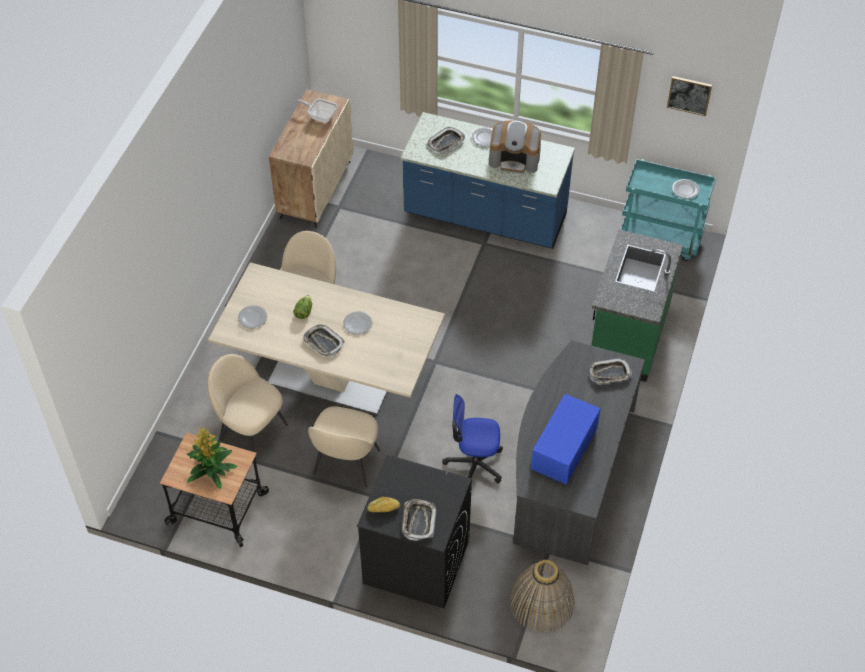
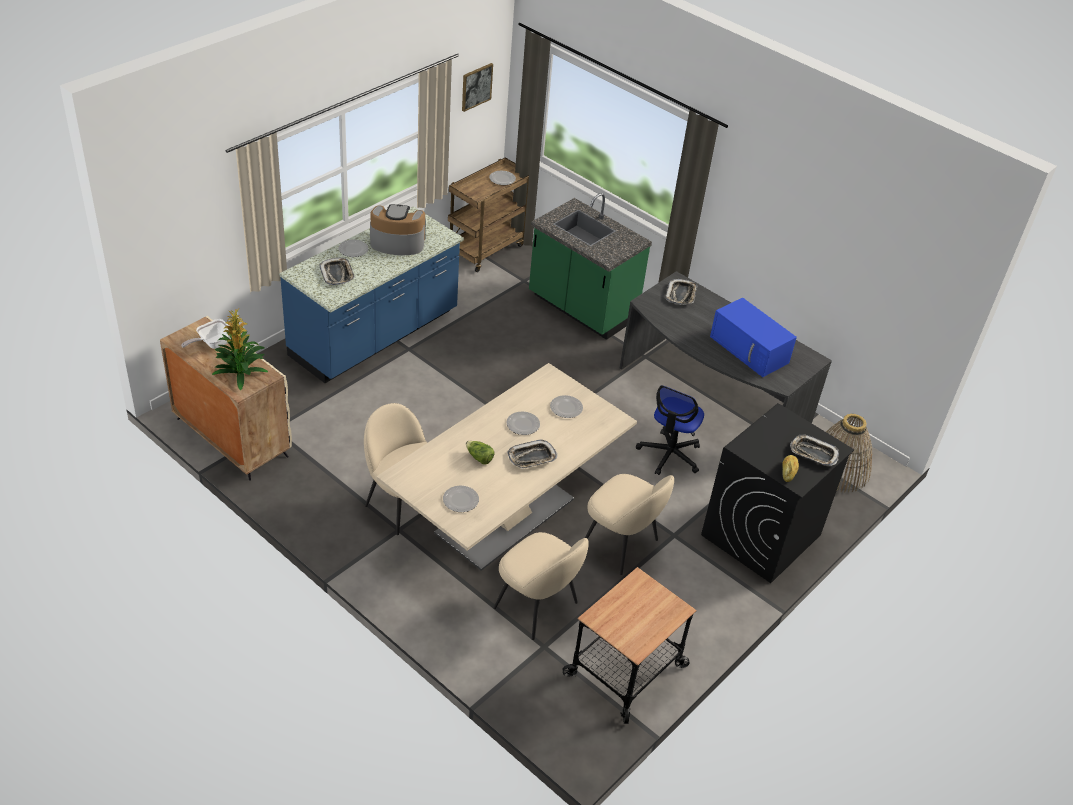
camera: 70 degrees left, 10 degrees down
(212, 470) = (642, 611): potted plant -> potted plant (241, 372)
(251, 432) = (537, 606): beige chair -> beige chair turned 105 degrees counterclockwise
(395, 343) = (566, 407): none -> plate
(515, 158) = (397, 242): coffee machine -> coffee machine turned 120 degrees counterclockwise
(661, 239) = (487, 248): turquoise cart -> brown cart

